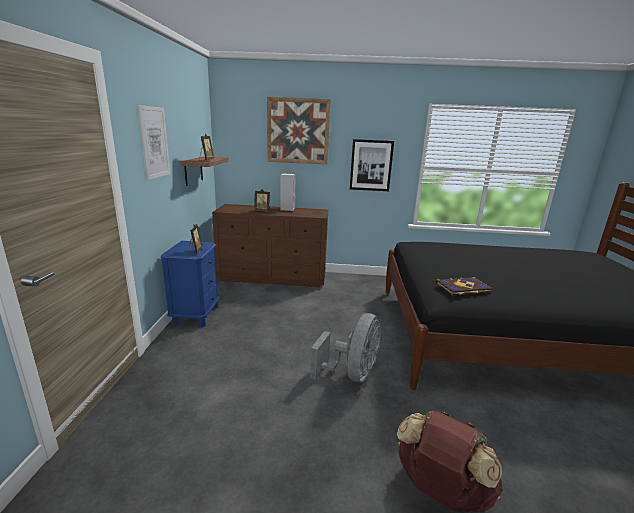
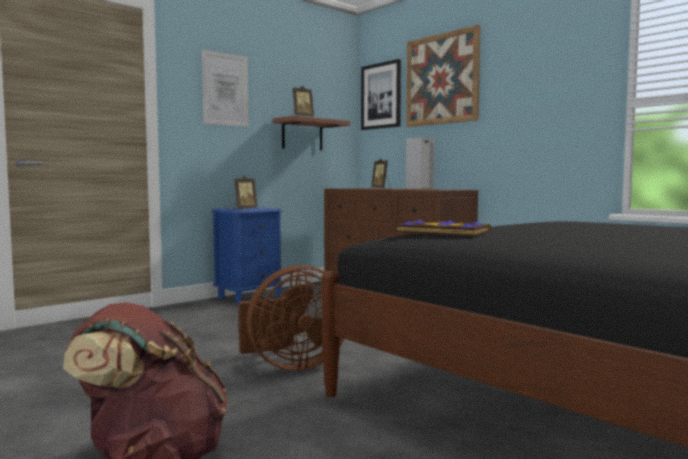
camera: 45 degrees right, 15 degrees down
(352, 374) = (292, 365): grey fan -> brown fan
(371, 165) = (541, 113): picture -> picture (381, 96)

